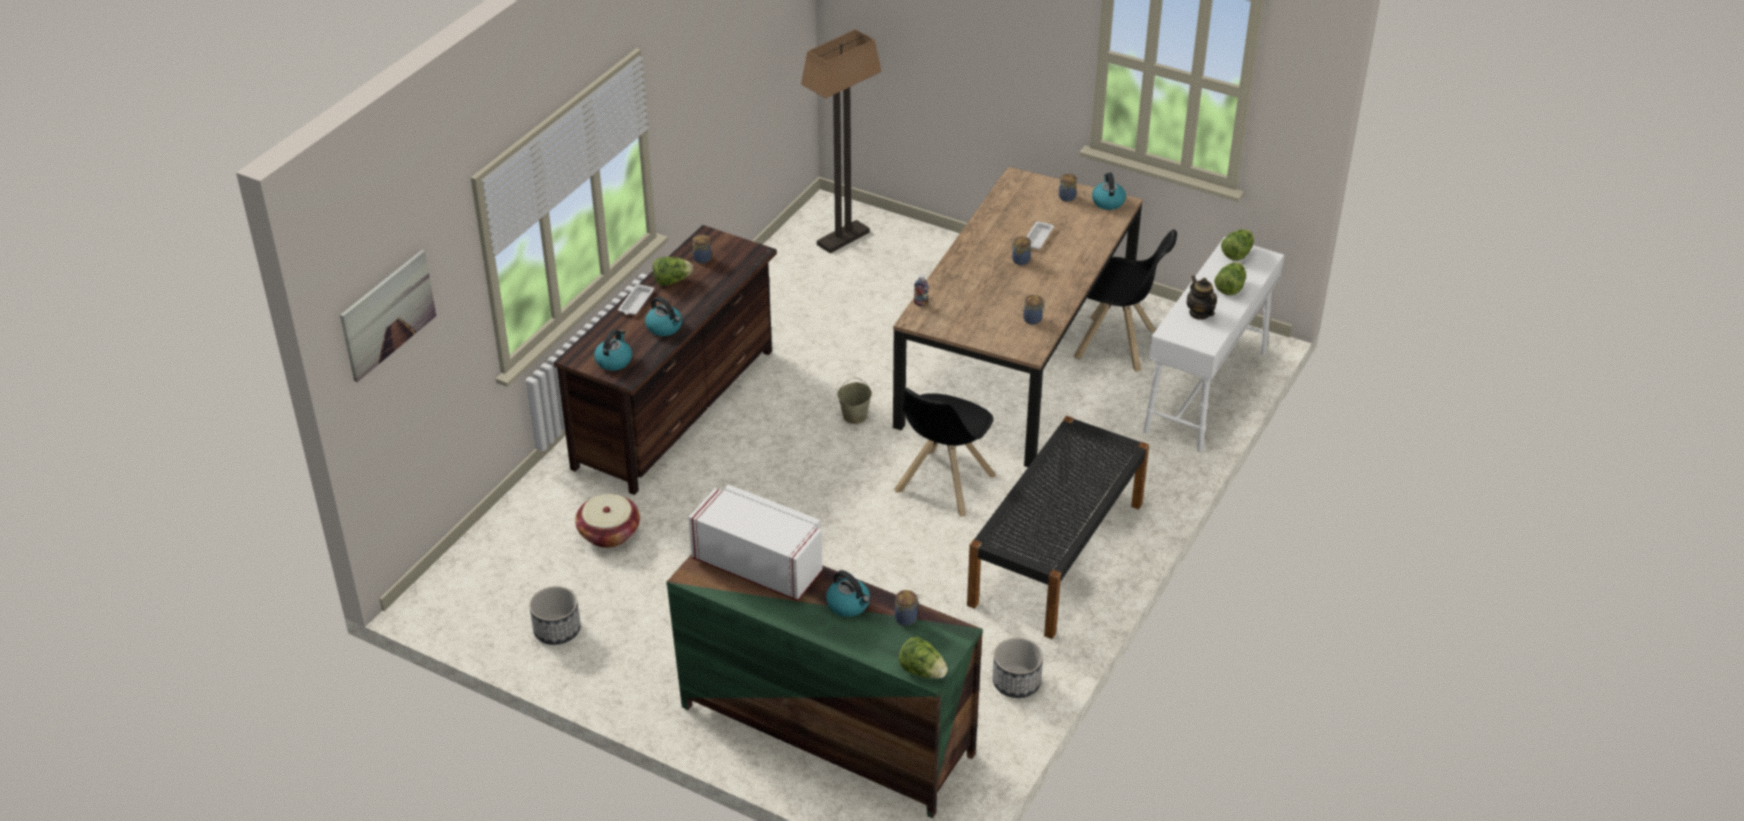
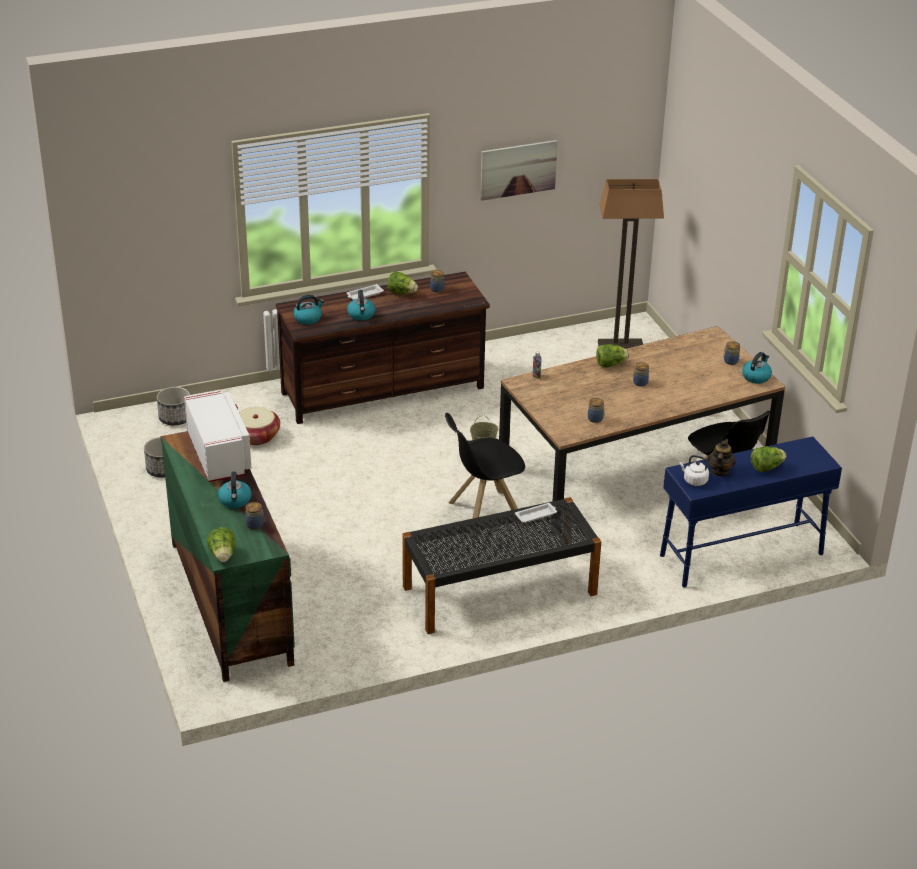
camera: 40 degrees right, 5 degrees down
(388, 314) = (131, 203): picture -> picture (518, 169)
(1016, 683) = (372, 644): planter -> planter (175, 418)
(1038, 237) = (673, 375): white tray -> white tray (536, 515)
(1192, 334) = (694, 480): none -> white kettle
(1204, 392) = (740, 554): white console table -> blue console table
(1237, 254) = (805, 450): lettuce -> lettuce (610, 364)

